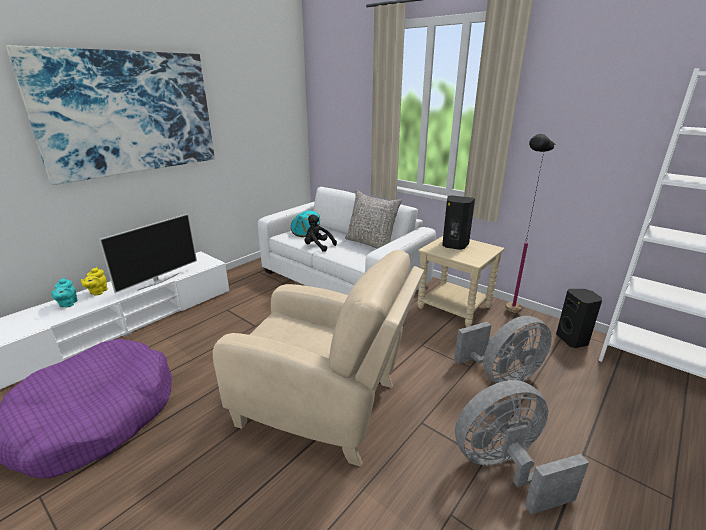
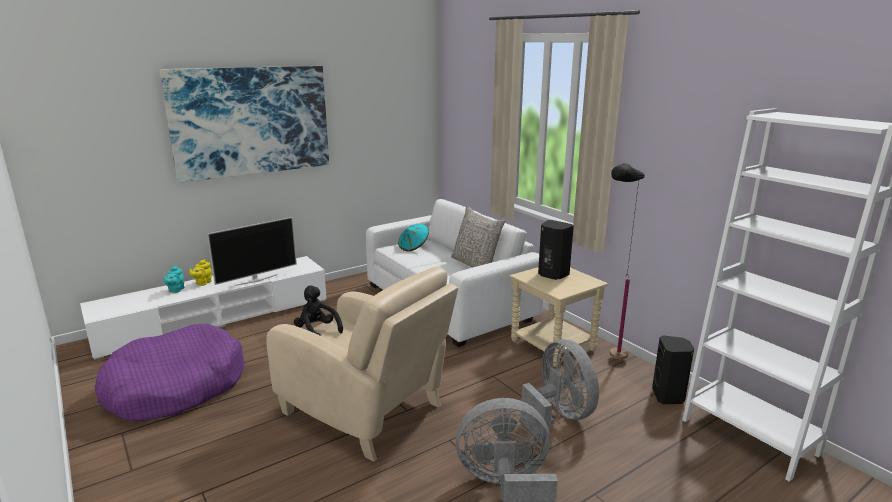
camera: 15 degrees right, 5 degrees down
(318, 246) = (417, 262): black plush toy -> black plush toy (317, 331)
(501, 376) = (558, 416): grey fan -> grey fan turned 105 degrees counterclockwise

